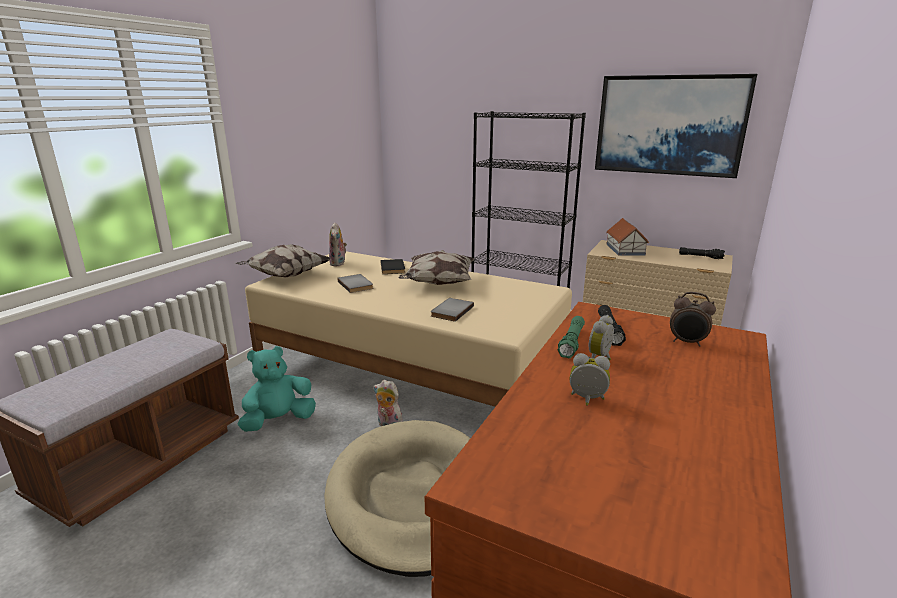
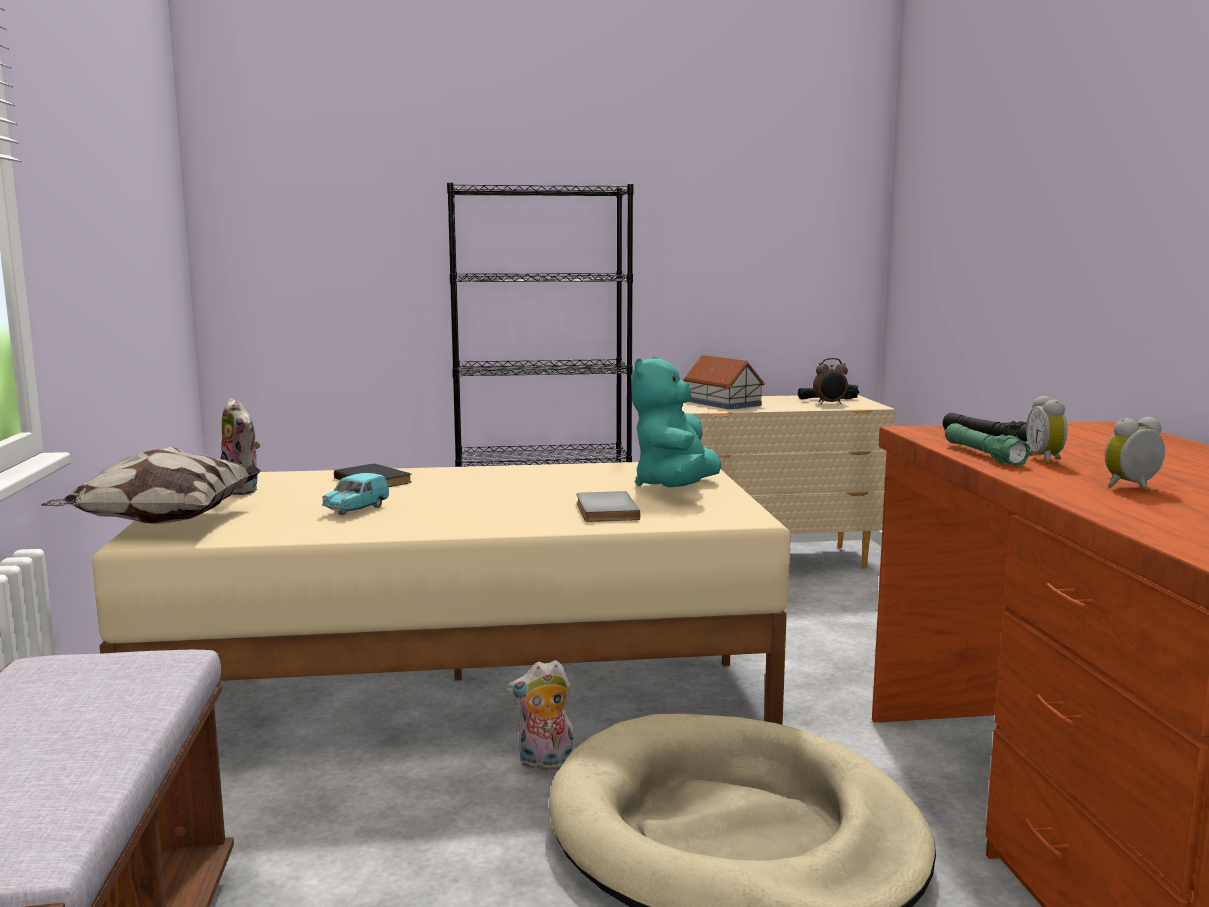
camera: 35 degrees left, 10 degrees down
(279, 421) = (311, 829): turquoise plush toy -> turquoise plush toy (676, 488)
(356, 285) = (356, 510): grey book -> turquoise toy car
(438, 283) = (504, 485): pillow -> none
(669, 125) = (746, 207): picture -> none
(687, 342) = (1082, 436): alarm clock -> alarm clock (830, 403)

